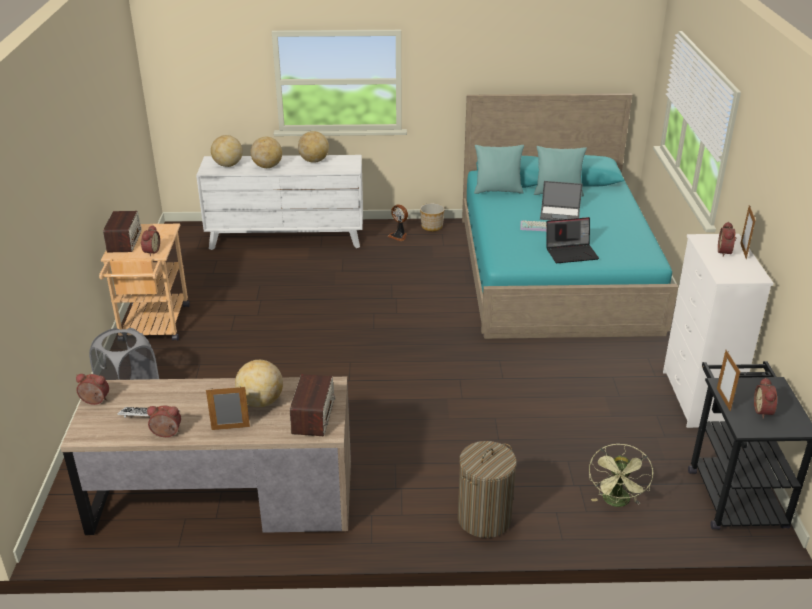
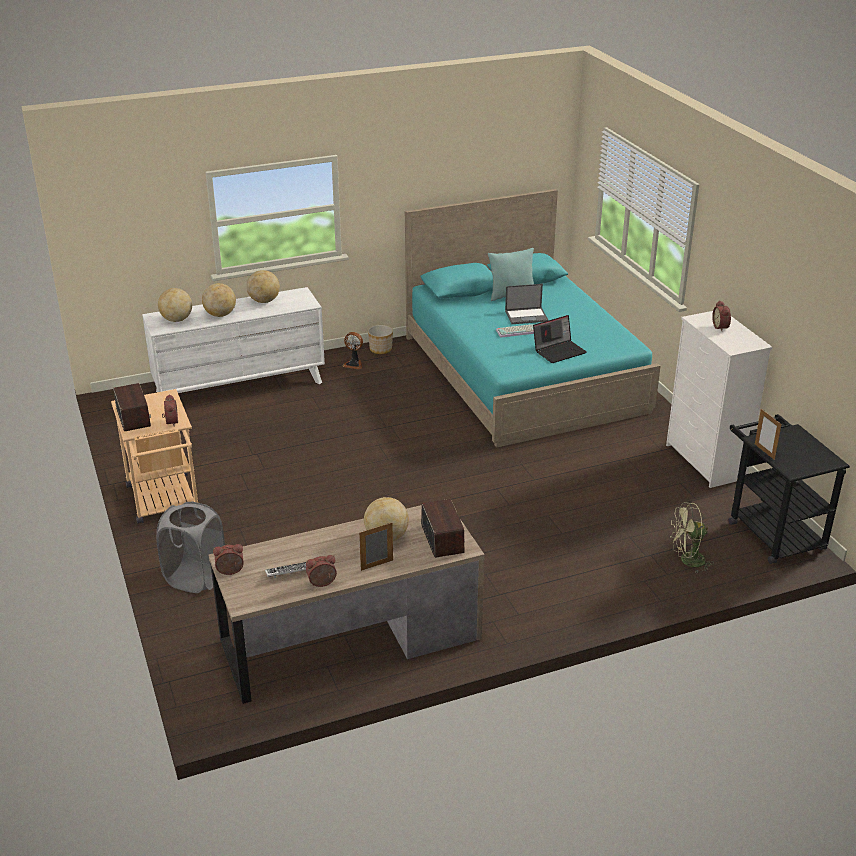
camera: 20 degrees left, 0 degrees up
(484, 518) = (589, 600): laundry basket -> none
(497, 190) = (454, 302): turquoise pillow -> none
(617, 502) = (687, 561): green fan -> green fan turned 90 degrees clockwise
(743, 251) = (734, 324): picture frame -> none
(764, 411) = (799, 454): alarm clock -> none

